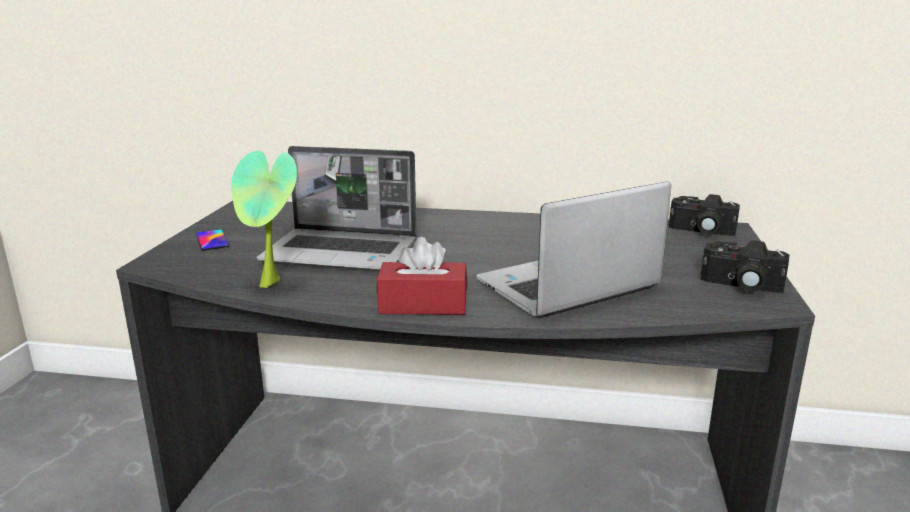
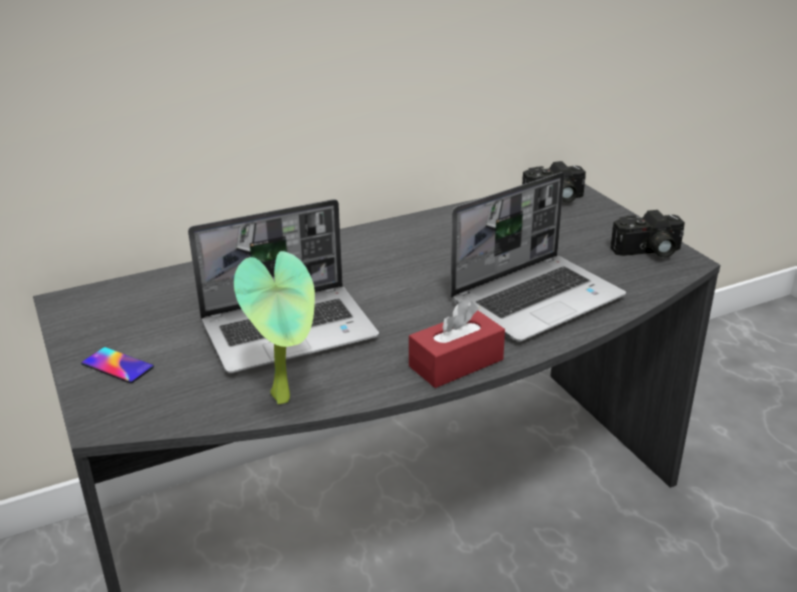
camera: 35 degrees left, 10 degrees up
(567, 287) = (537, 299): laptop -> laptop turned 150 degrees counterclockwise

